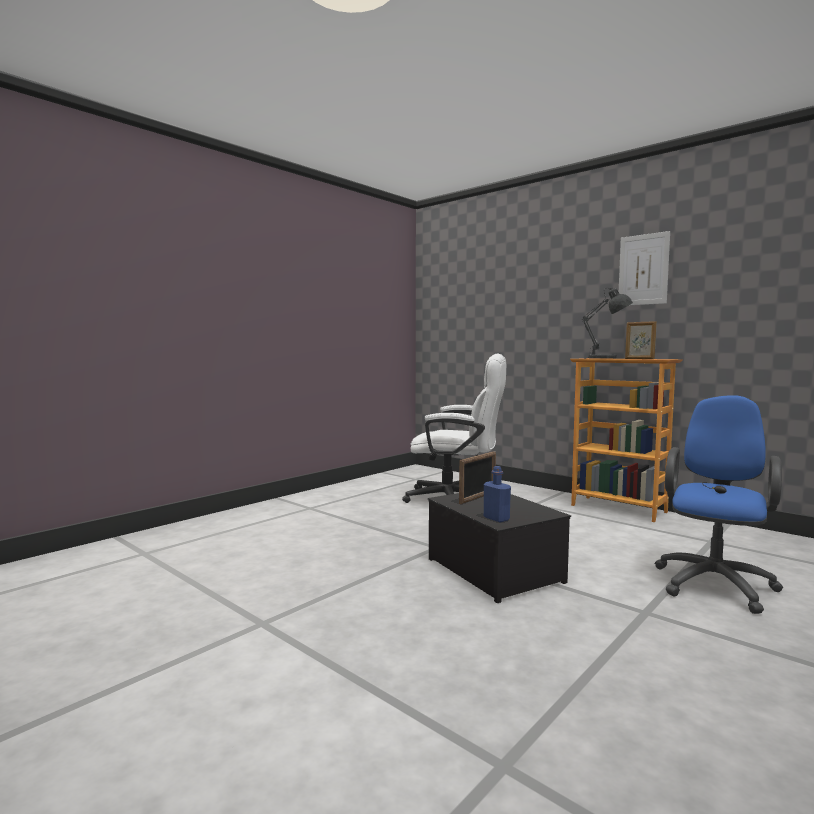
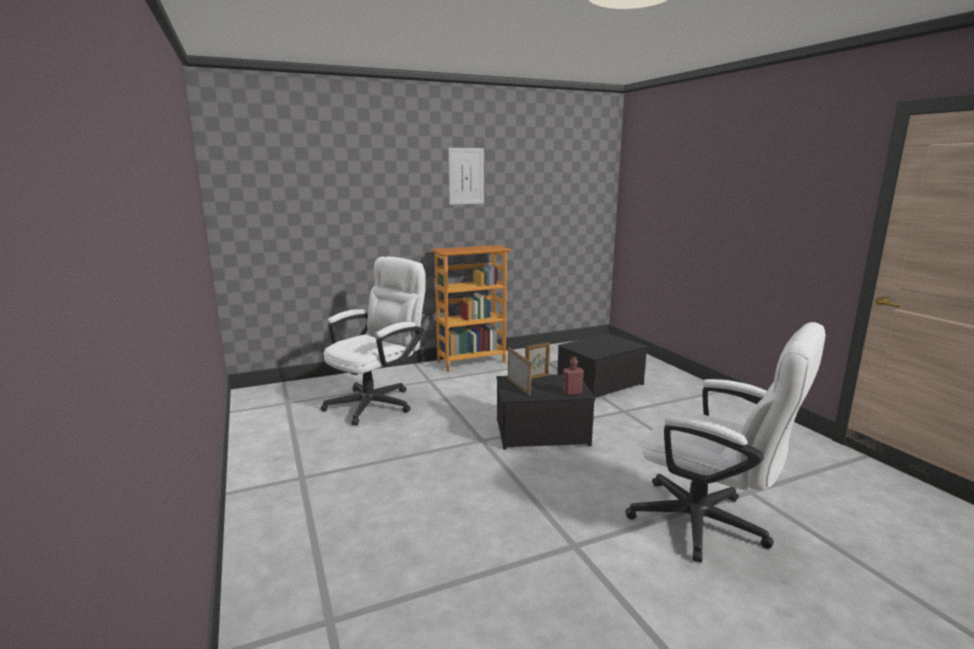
camera: 65 degrees left, 10 degrees up
(355, 720) = (710, 526): none -> white office chair
(496, 518) = (572, 393): blue bottle -> red bottle
(606, 358) = (453, 249): grey table lamp -> none
(639, 359) = (483, 248): picture frame -> picture frame (537, 378)
(715, 582) = (599, 383): blue office chair -> storage box

